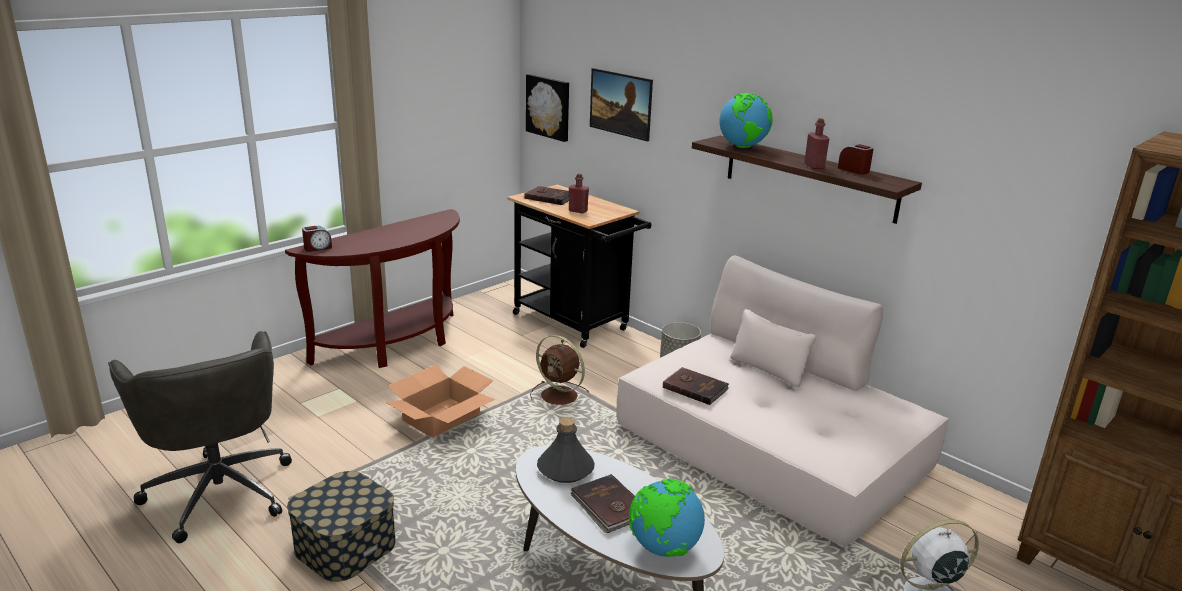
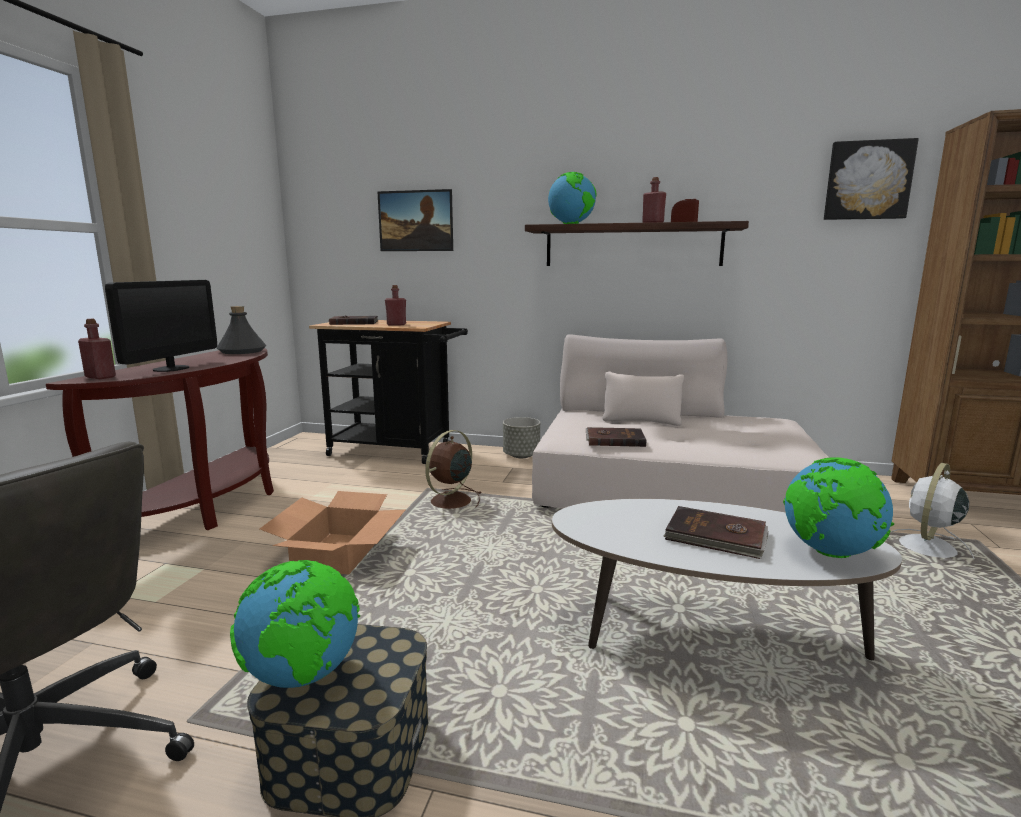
camera: 30 degrees left, 10 degrees down
(317, 248) = (100, 377): alarm clock -> red bottle
(321, 497) = (304, 676): none -> globe
(366, 244) = (171, 368): none -> monitor
(549, 107) = (326, 242): picture -> picture (867, 180)
(560, 397) = (449, 502): brown fan -> brown fan turned 120 degrees clockwise
(566, 469) = (619, 520): grey bottle -> grey bottle (242, 351)

